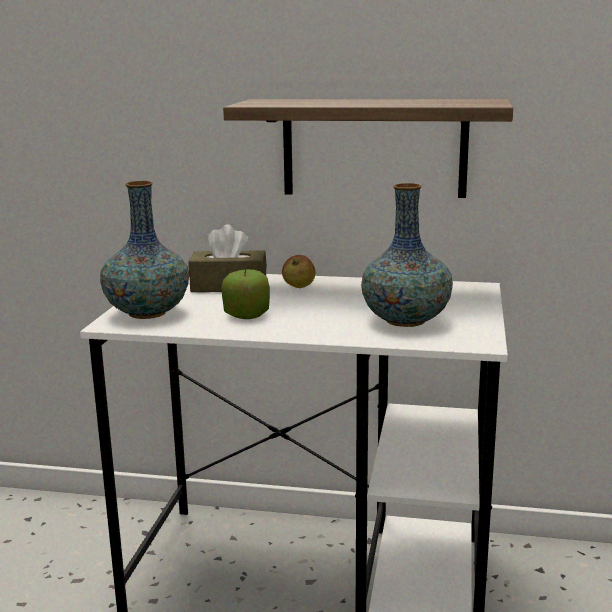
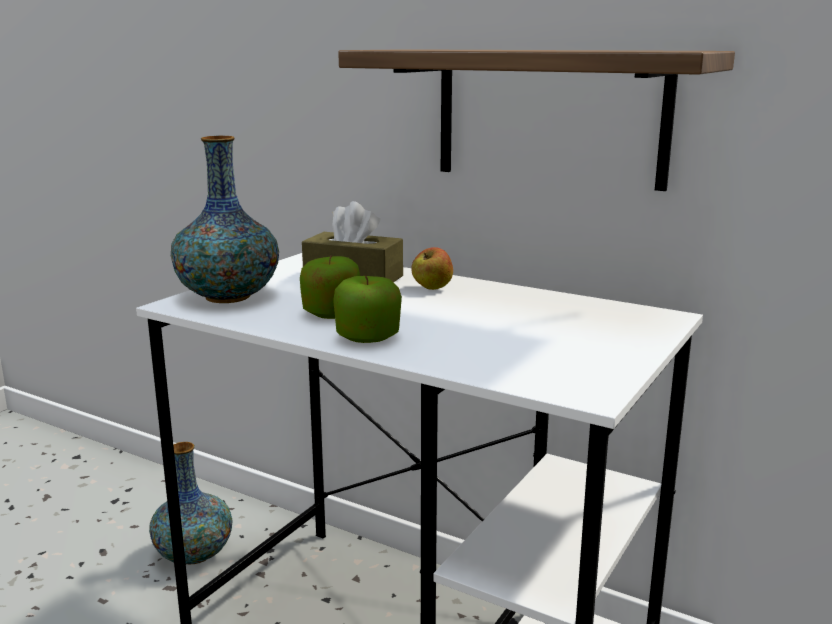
camera: 20 degrees right, 0 degrees up
(295, 328) = (368, 337): none -> apple
(405, 321) = (517, 348): vase -> vase (194, 554)

